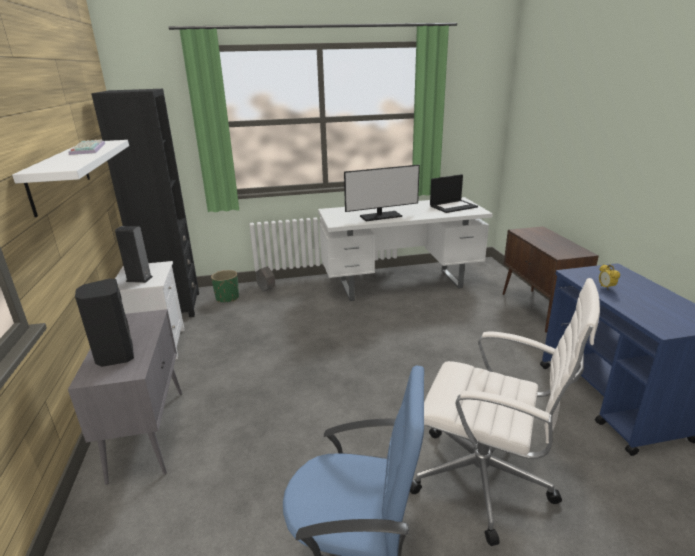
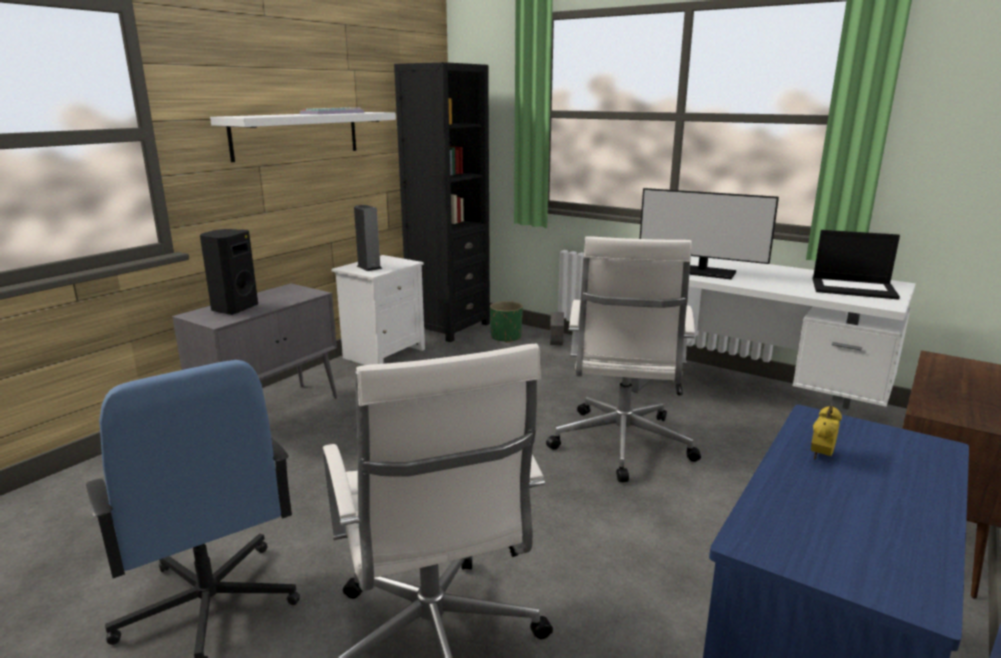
camera: 45 degrees right, 5 degrees down
(393, 332) = (621, 446): none -> white office chair

